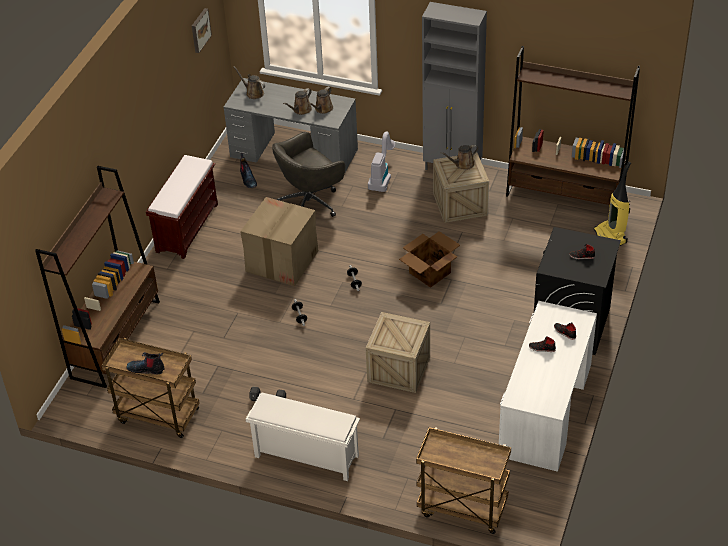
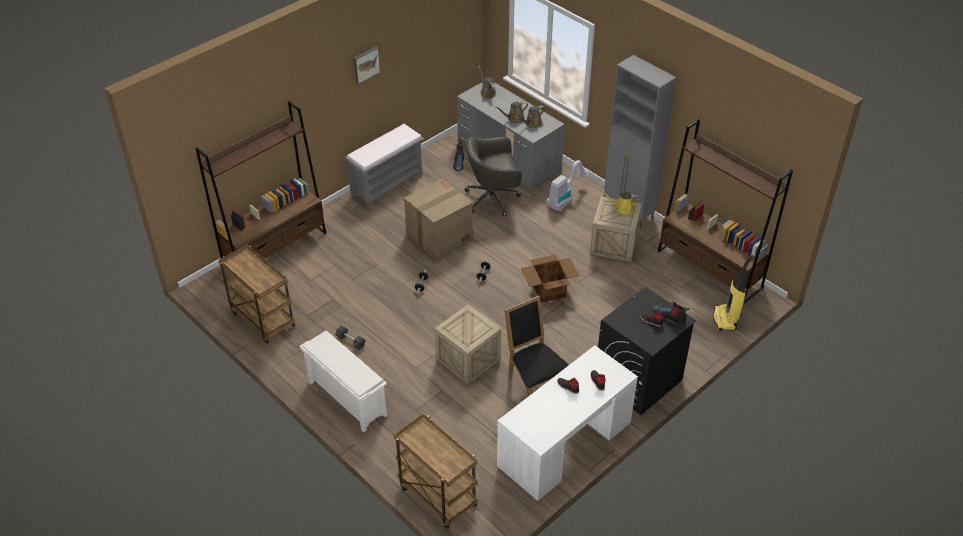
camera: 25 degrees right, 0 degrees up
(147, 369) = (250, 276): boot -> boot (670, 317)
(187, 227) = (387, 183): brown bench -> grey bench
(199, 30) = (448, 24): picture -> picture (366, 64)
(462, 164) = (622, 209): brown watering can -> yellow watering can
(478, 367) = (534, 384): none -> black chair

